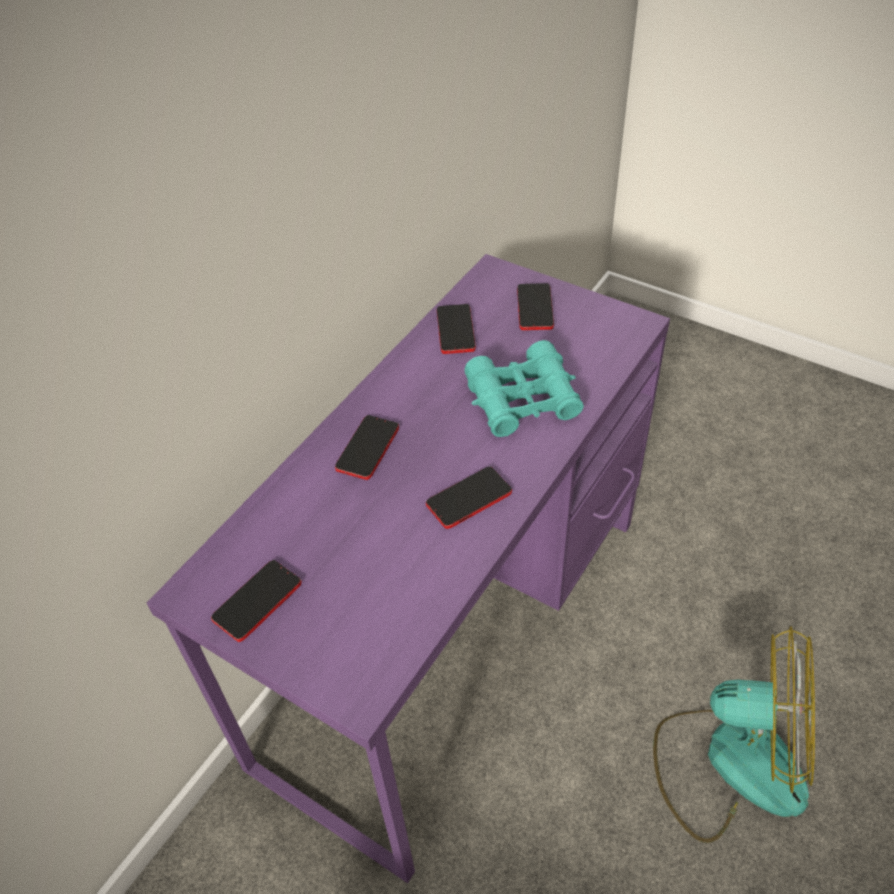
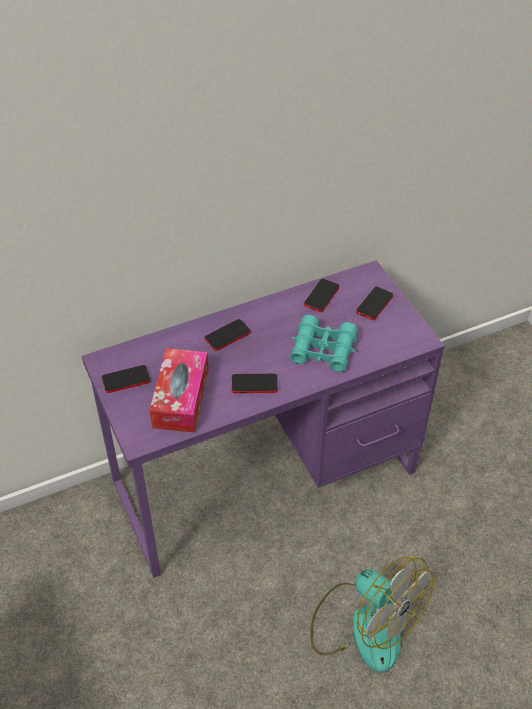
camera: 30 degrees right, 0 degrees up
(373, 581) = (181, 398): none -> tissue box

